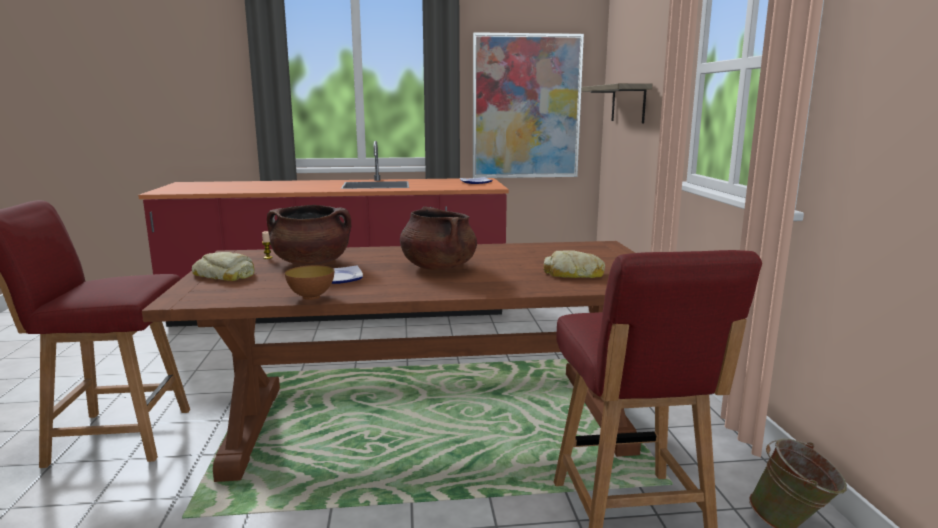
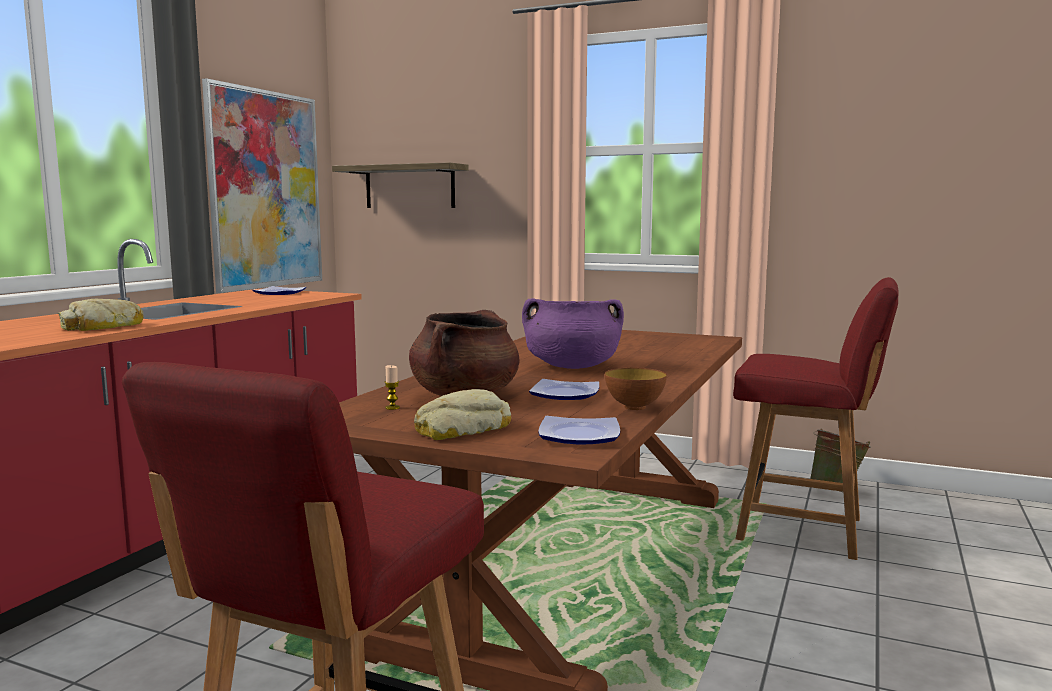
camera: 60 degrees left, 5 degrees down
(220, 296) = (580, 435): none -> plate
(438, 267) = (572, 366): brown cooking pot -> purple cooking pot
(573, 274) = (656, 346): bread -> bread (102, 326)

